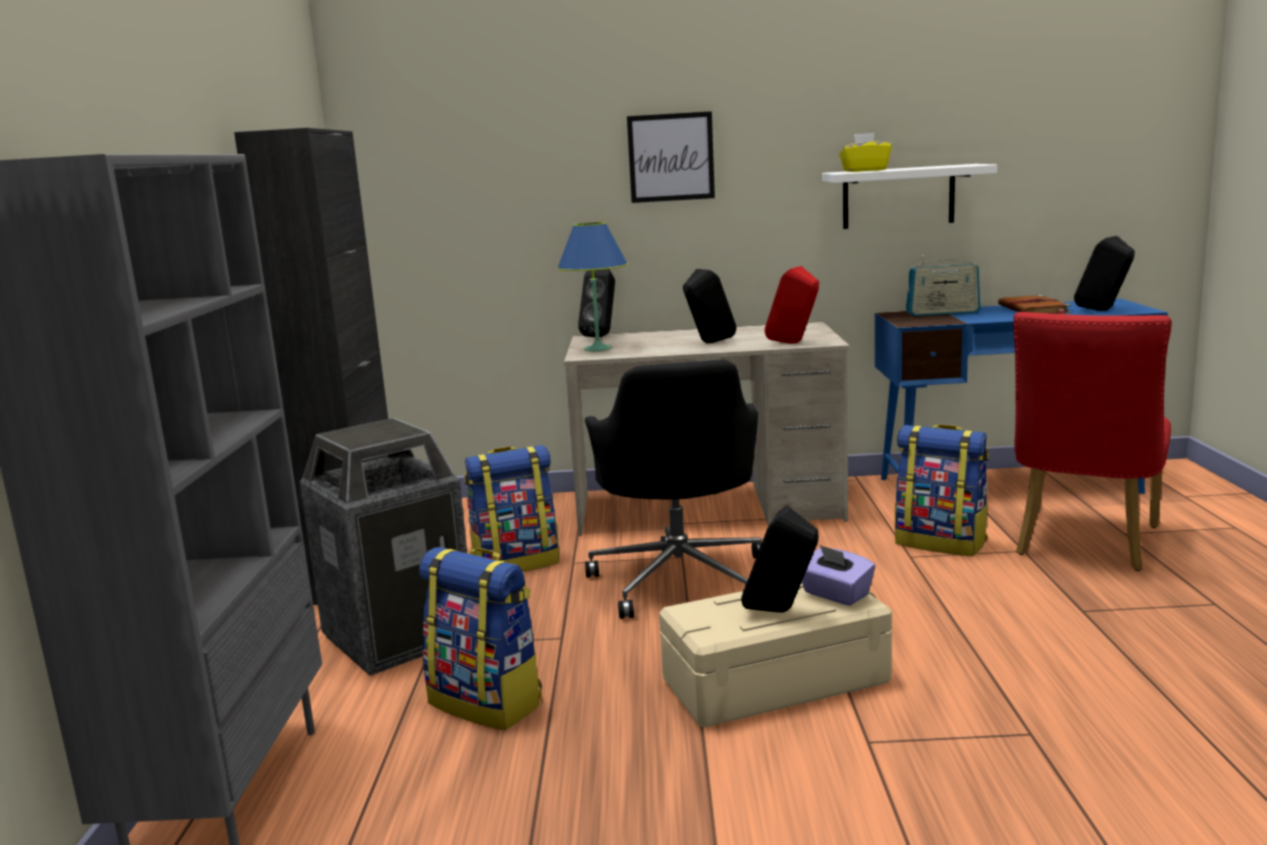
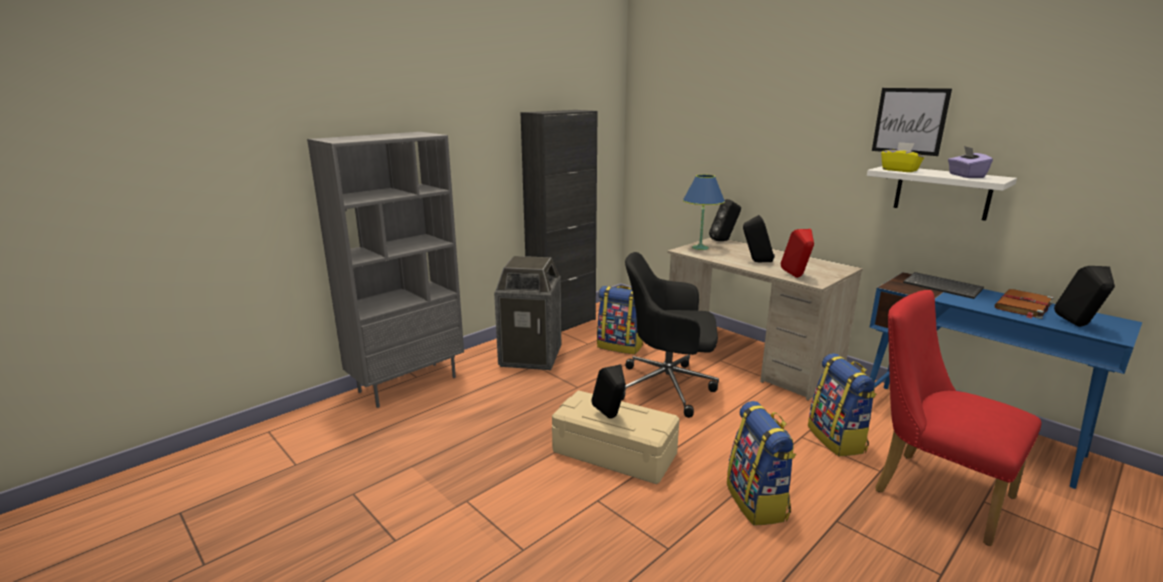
camera: 45 degrees right, 5 degrees up
(488, 703) = (512, 397): backpack -> backpack (757, 502)
(671, 157) = (787, 140): picture -> picture (910, 121)
(681, 578) = (668, 387): black office chair -> black office chair turned 60 degrees clockwise
(835, 595) = (647, 424): purple tissue box -> purple tissue box (965, 176)
(942, 313) = (943, 287): radio -> keyboard
(1083, 544) = (932, 490): red chair -> red chair turned 60 degrees clockwise

